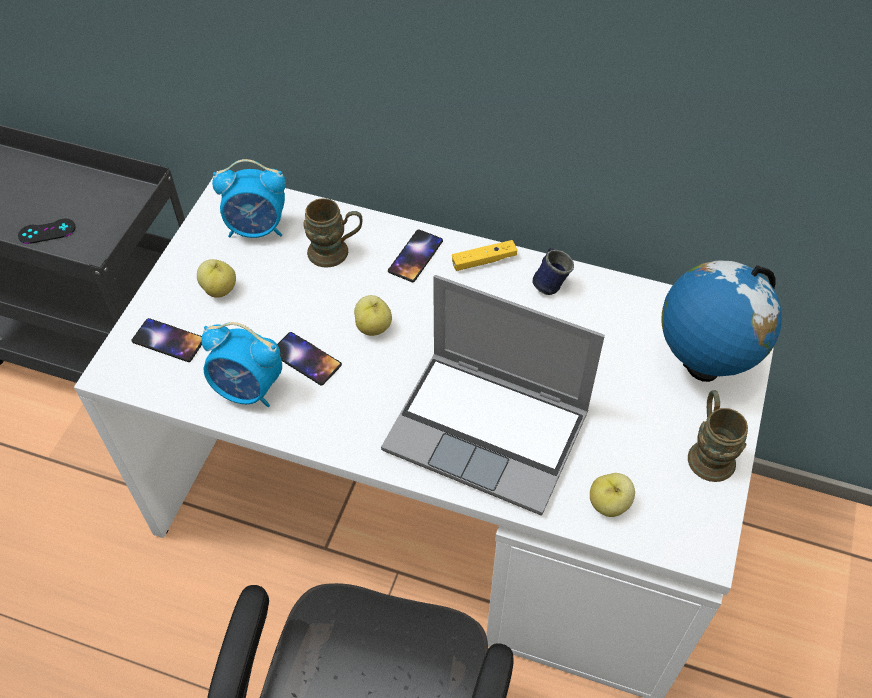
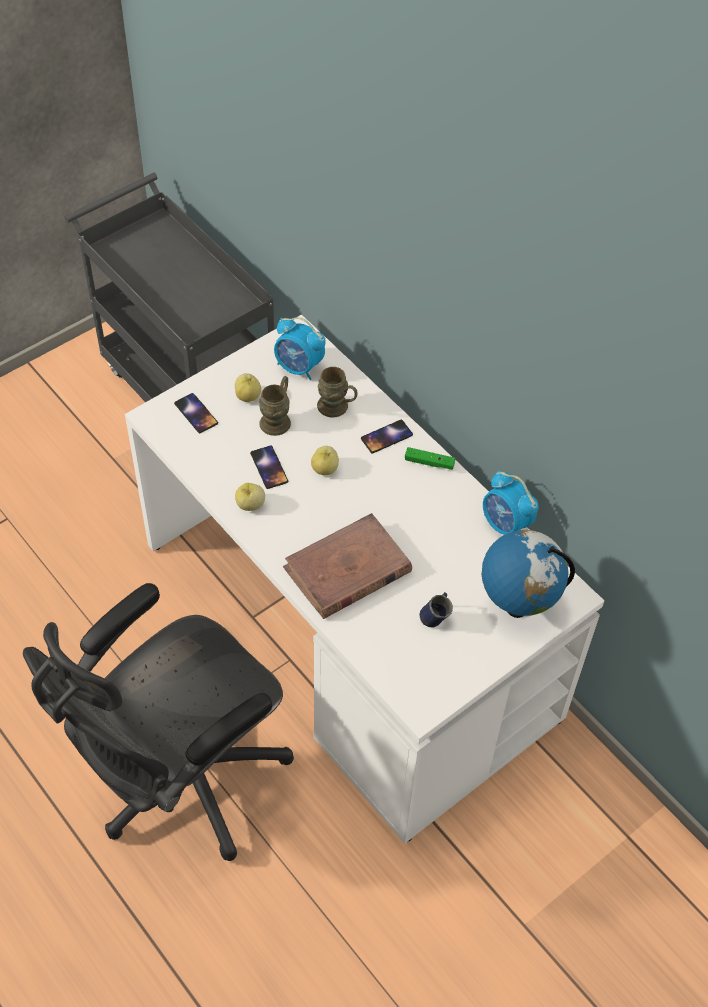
camera: 30 degrees right, 0 degrees up
(47, 231) = (175, 304): black game controller -> none
(248, 390) = (222, 468): alarm clock -> alarm clock (505, 524)
(484, 261) = (429, 462): yellow game controller -> green game controller
(489, 431) = (347, 570): laptop -> brown book
(549, 282) = (461, 499): blue mug -> blue mug (436, 617)
(609, 504) = (385, 652): apple -> apple (250, 505)
(708, 452) = (474, 657): brown mug -> brown mug (277, 418)

